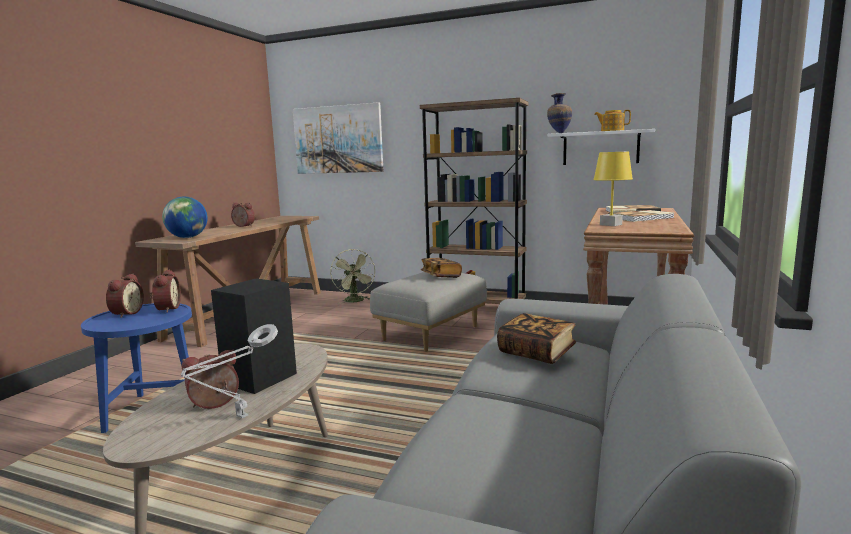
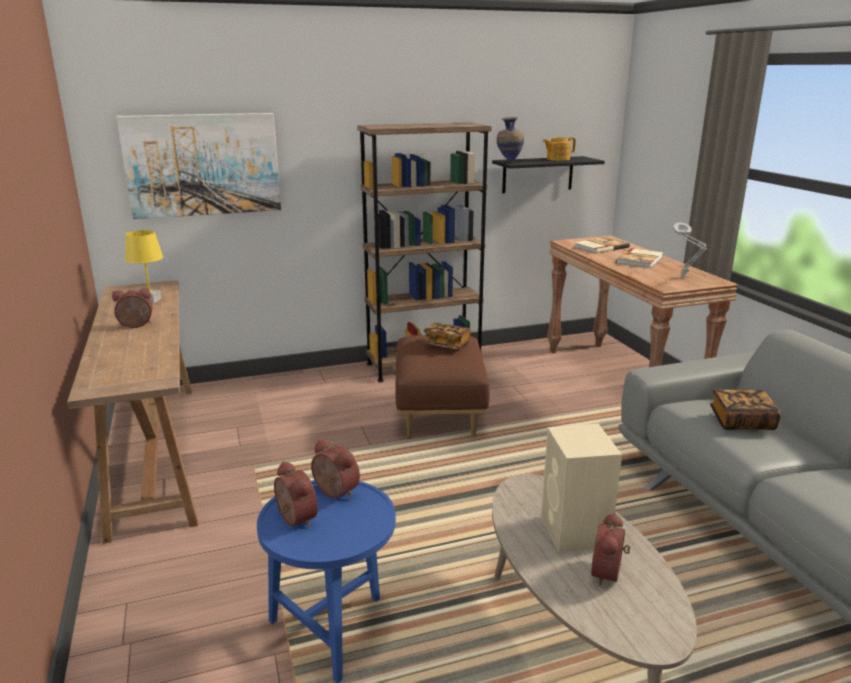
camera: 40 degrees left, 10 degrees up
(187, 237) = (137, 371): globe -> none
(239, 418) = (658, 574): grey table lamp -> grey table lamp (685, 278)
(258, 379) = (575, 532): black speaker -> beige speaker
(355, 301) = (268, 391): green fan -> none
(431, 334) = (440, 413): grey ottoman -> brown ottoman
(600, 148) = (537, 174): white shelf -> black shelf
(610, 225) = (651, 276): yellow table lamp -> yellow table lamp (150, 300)

